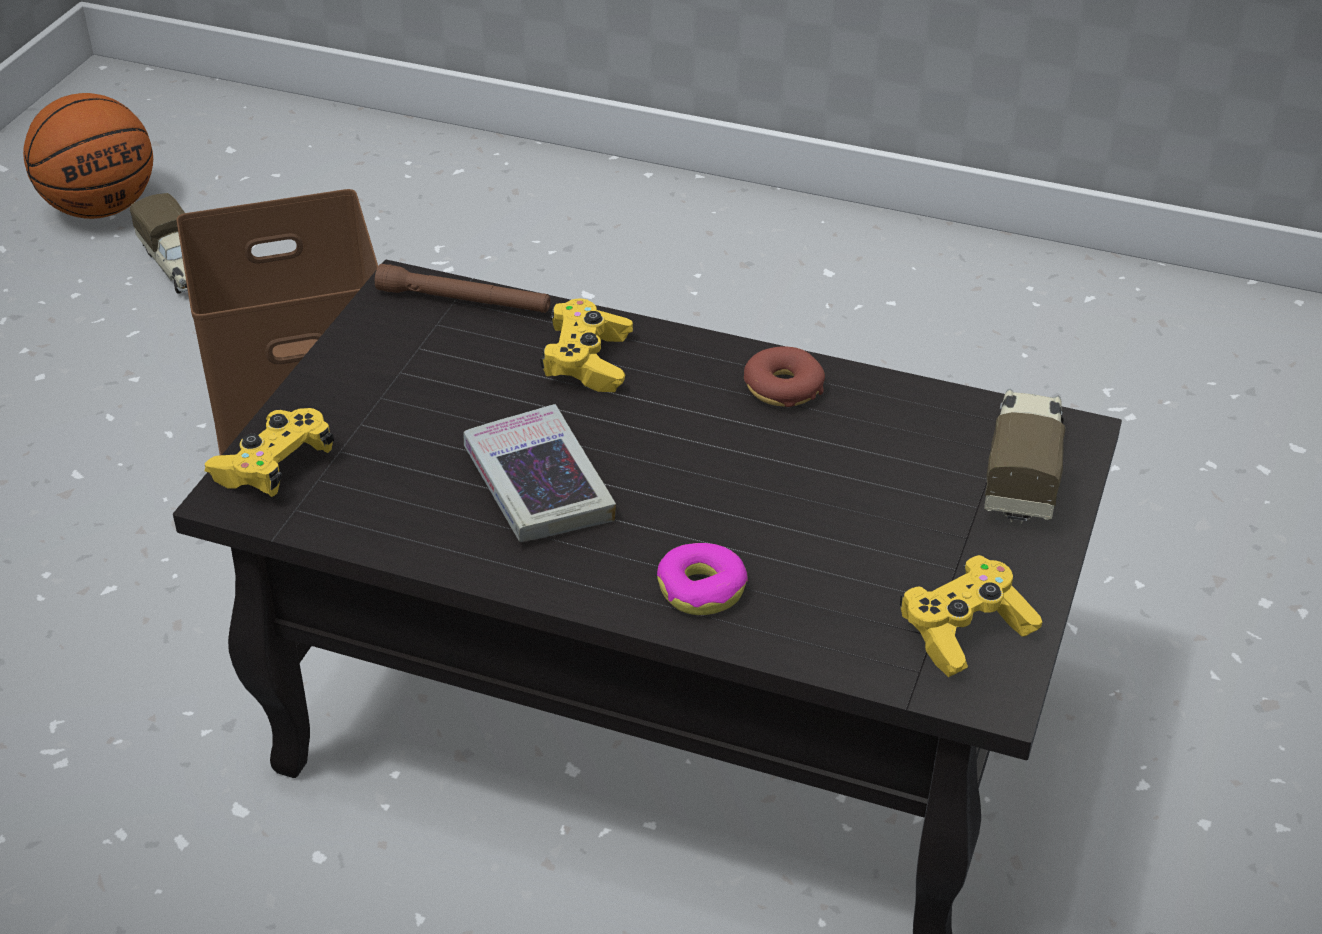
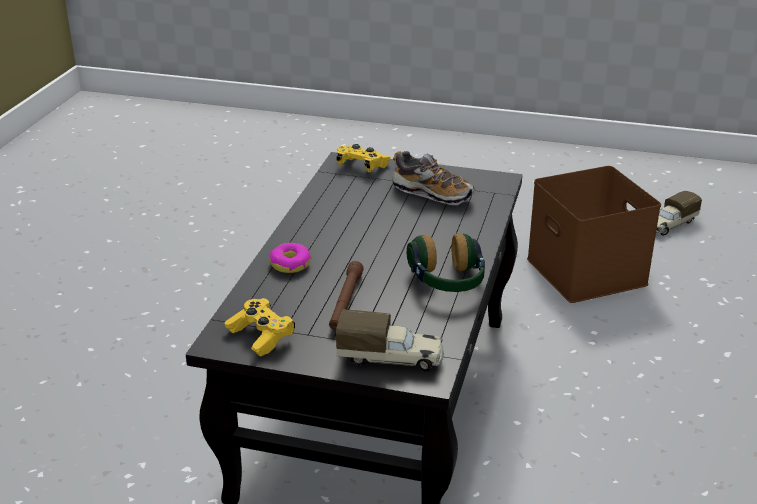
camera: 85 degrees right, 10 degrees down
(100, 208) = (704, 198): basketball -> none
(438, 377) = (432, 193): none -> shoe
(464, 301) = (494, 194): brown flashlight -> brown flashlight (345, 302)
(538, 485) = (358, 222): book -> none
(587, 362) = (454, 228): yellow game controller -> none
(783, 388) = (448, 281): donut -> headphones

